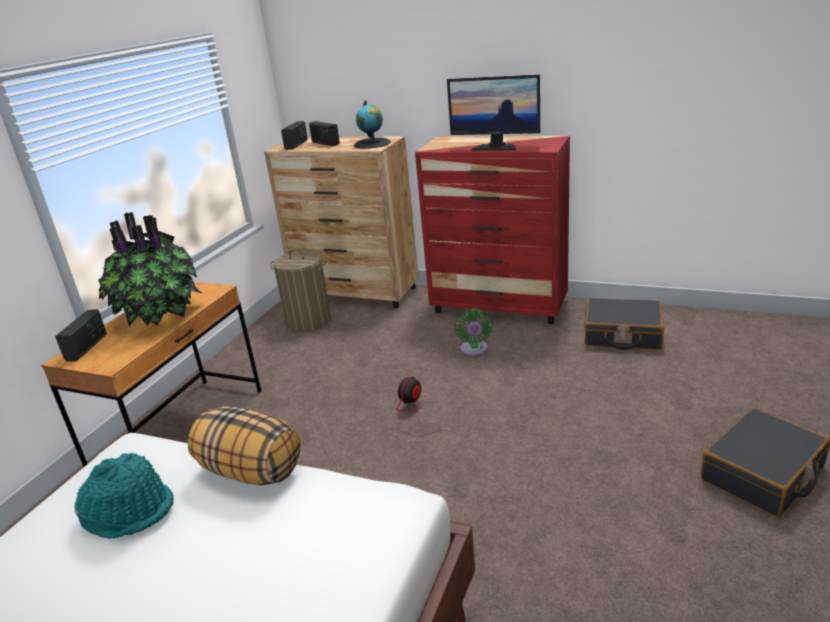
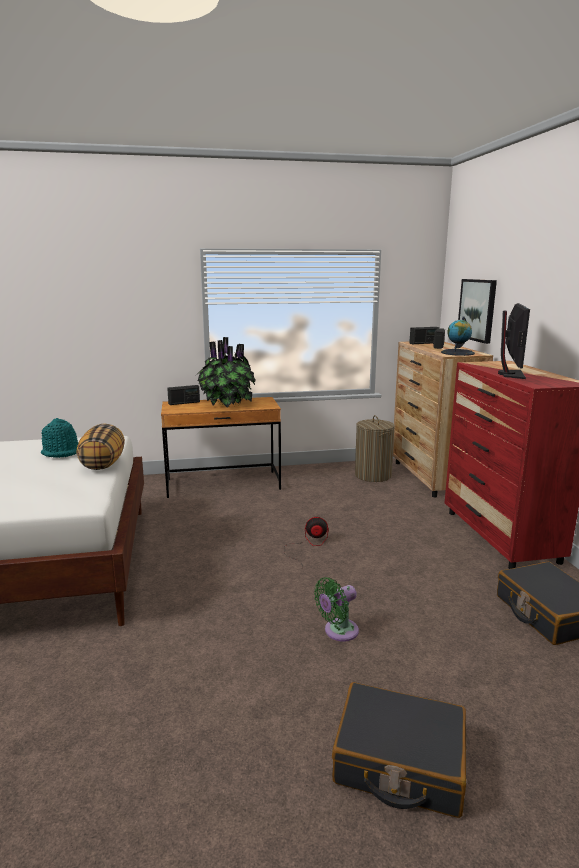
camera: 55 degrees right, 10 degrees down
(356, 90) = (477, 310): none -> picture
(474, 350) = (417, 544): green fan -> green fan (338, 631)
(495, 147) = (511, 374): monitor -> monitor turned 150 degrees counterclockwise

